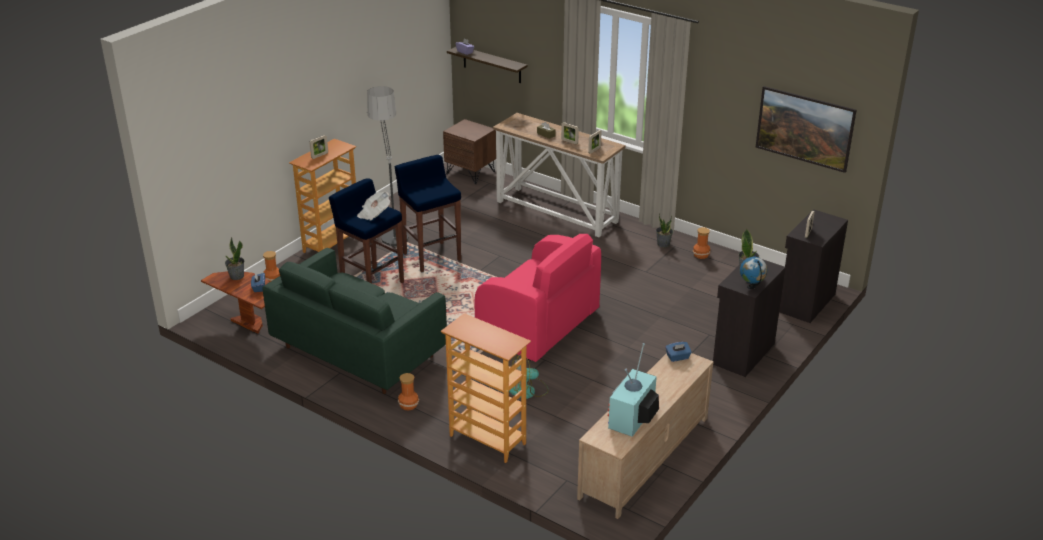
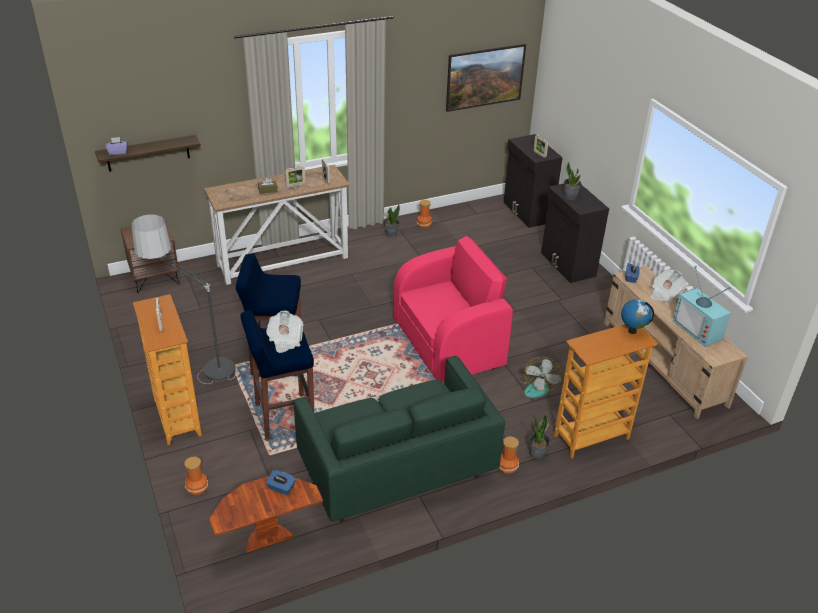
camera: 60 degrees left, 5 degrees up
(236, 276) = (239, 499): potted plant -> potted plant (537, 453)
(673, 384) = (665, 294): none -> newspaper
(751, 286) = (593, 203): globe -> globe (632, 330)

